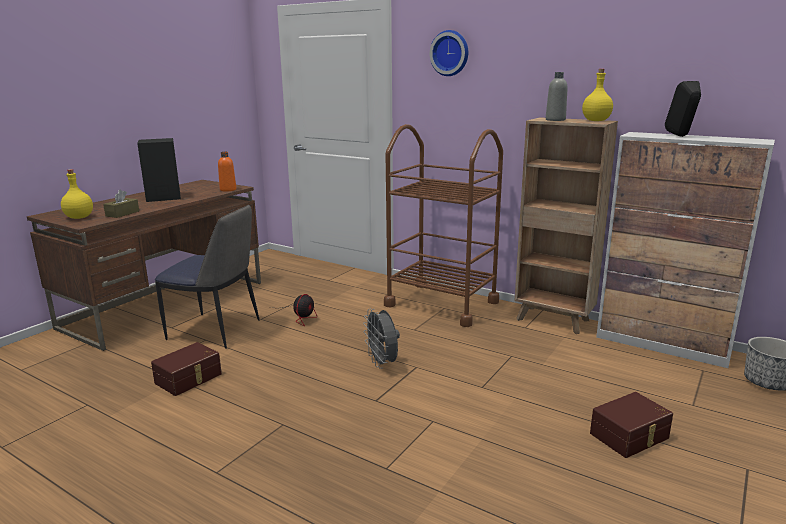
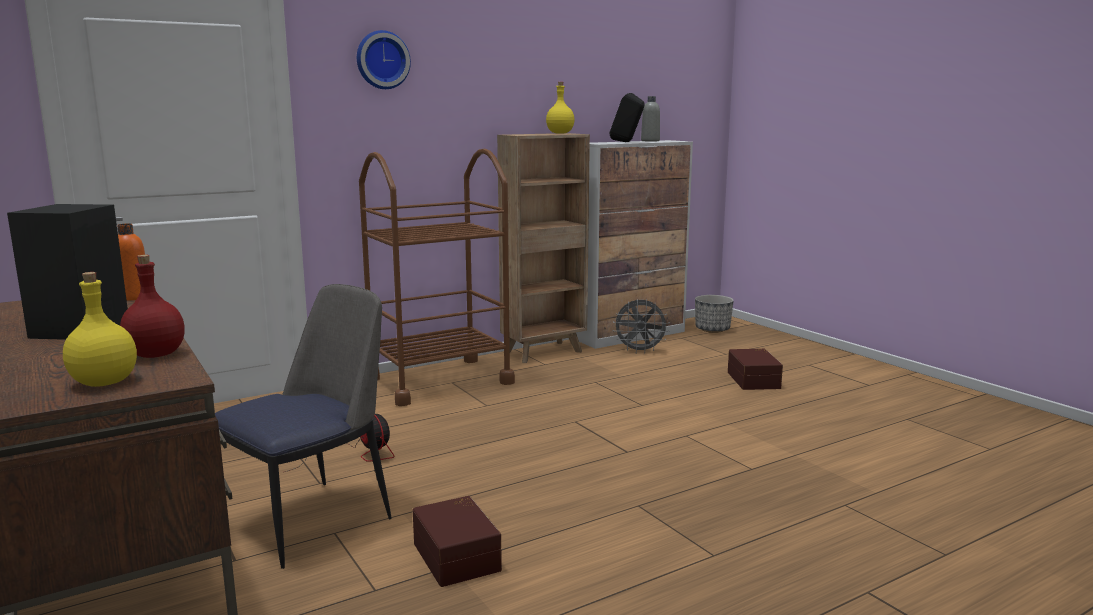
camera: 65 degrees left, 5 degrees down
(122, 213) = (154, 355): brown tissue box -> red bottle
(382, 363) = (550, 434): grey fan -> grey fan (640, 351)
(555, 120) = (532, 134): grey bottle -> grey bottle (650, 141)

